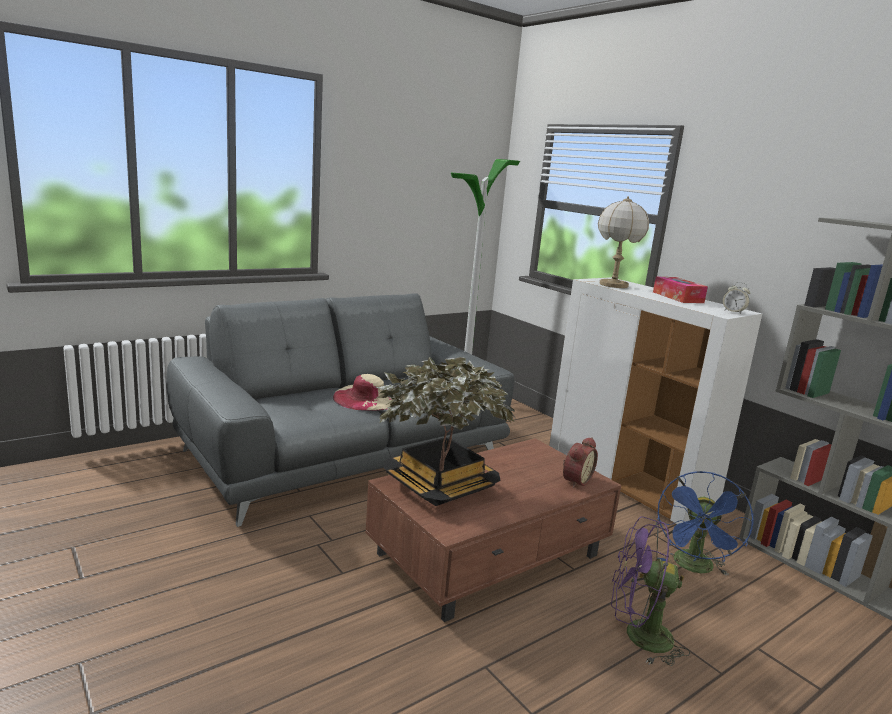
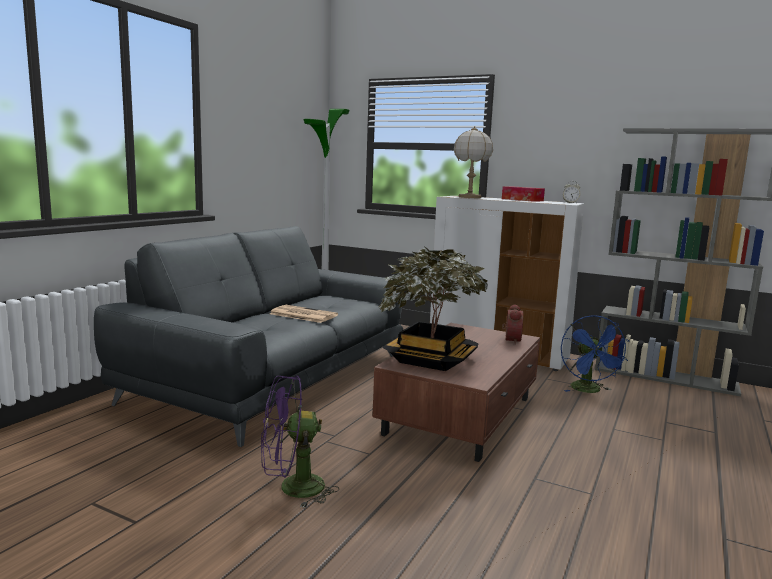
camera: 25 degrees left, 5 degrees down
(367, 398) = (302, 315): beige hat -> newspaper
(638, 636) = (601, 434): purple fan -> purple fan (292, 489)

